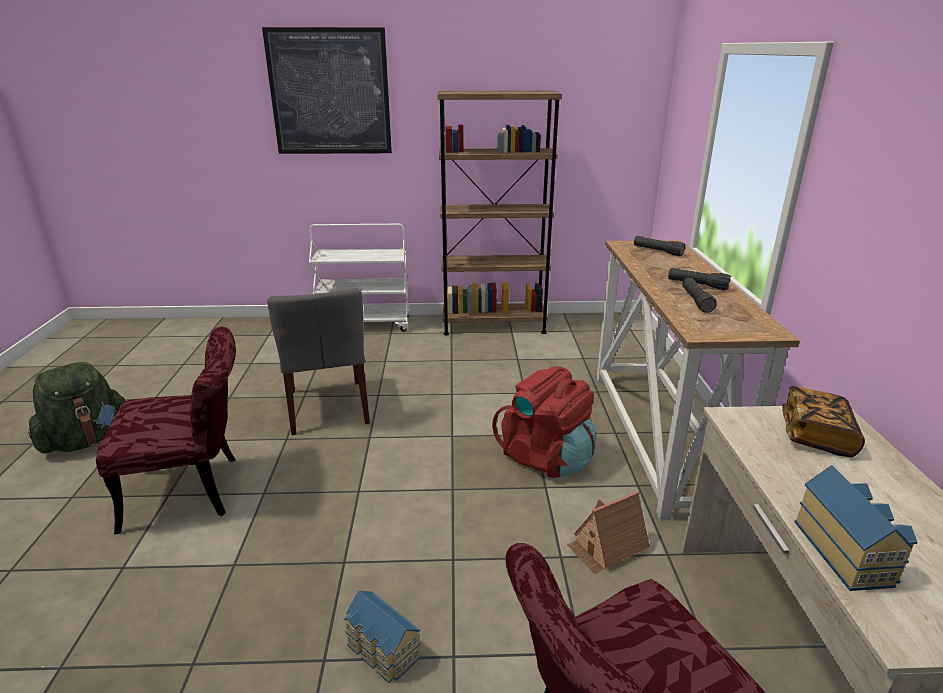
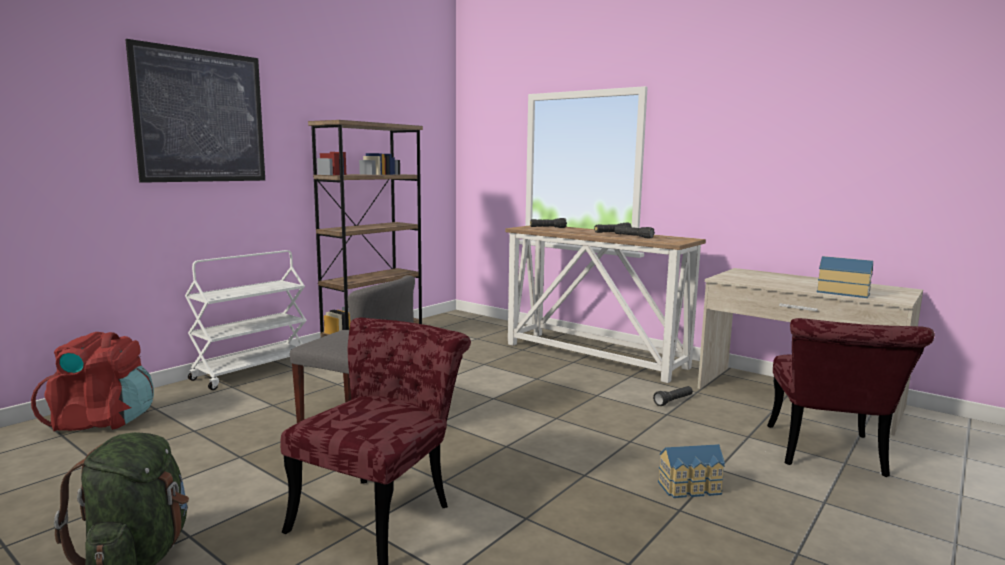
camera: 50 degrees left, 15 degrees down
(546, 457) = (567, 384): red backpack -> red backpack (103, 421)
(607, 547) = (673, 401): toy house -> black flashlight
(816, 436) = (754, 275): book -> none

